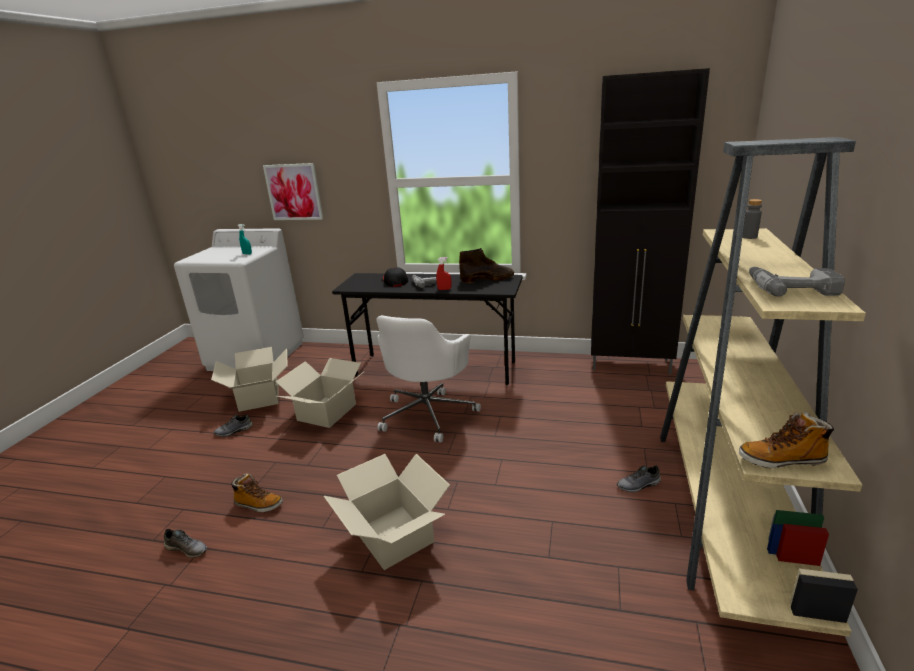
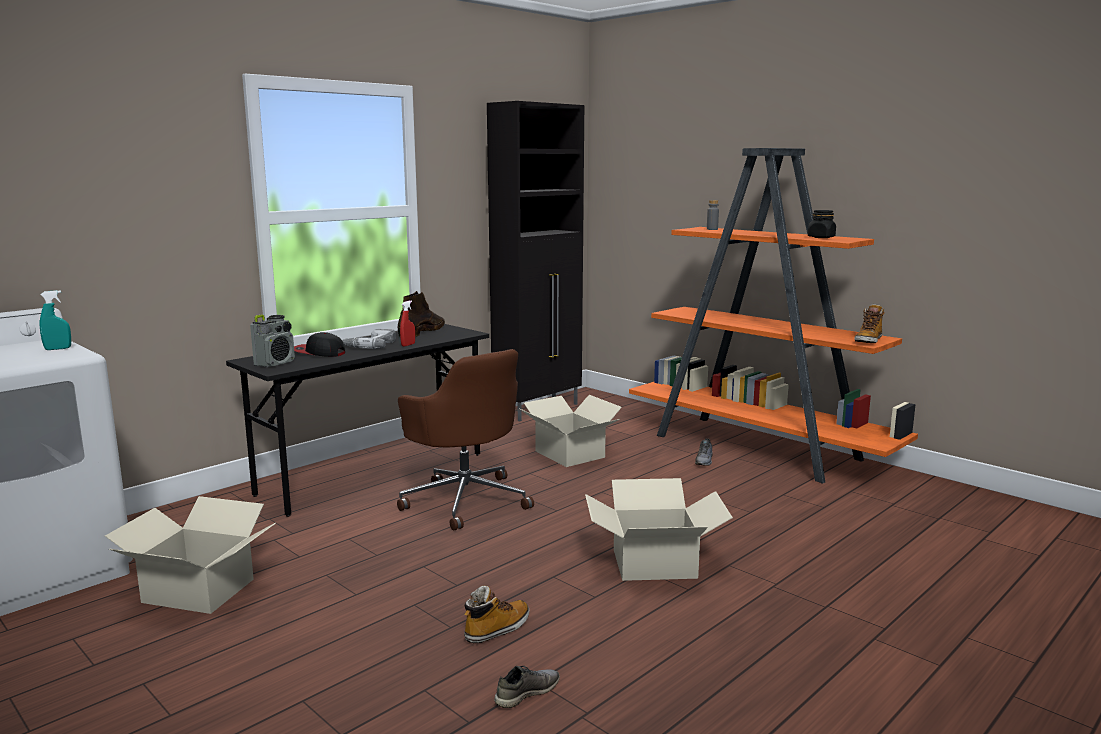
camera: 60 degrees left, 10 degrees down
(234, 431) = (269, 624): grey shoe -> none
(294, 192) = (84, 238): picture -> none
(327, 412) = (350, 550): cardboard box -> cardboard box (570, 454)
(360, 282) = (275, 363): none -> radio
(428, 414) = (465, 500): white office chair -> brown office chair
(724, 508) = (759, 448): beige bookcase -> orange bookcase
(790, 287) = (821, 237): power drill -> black jar

